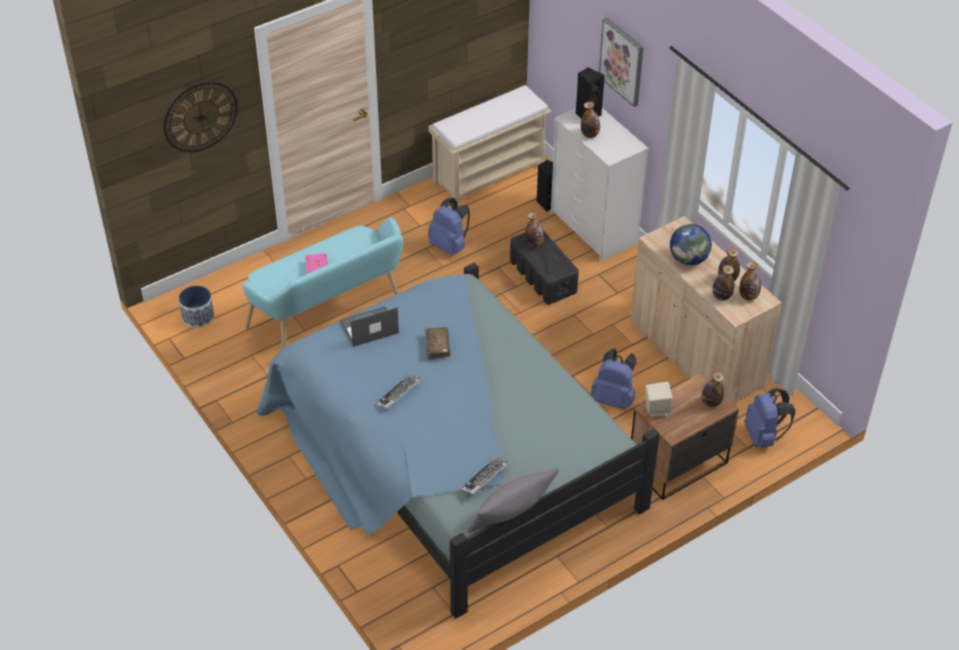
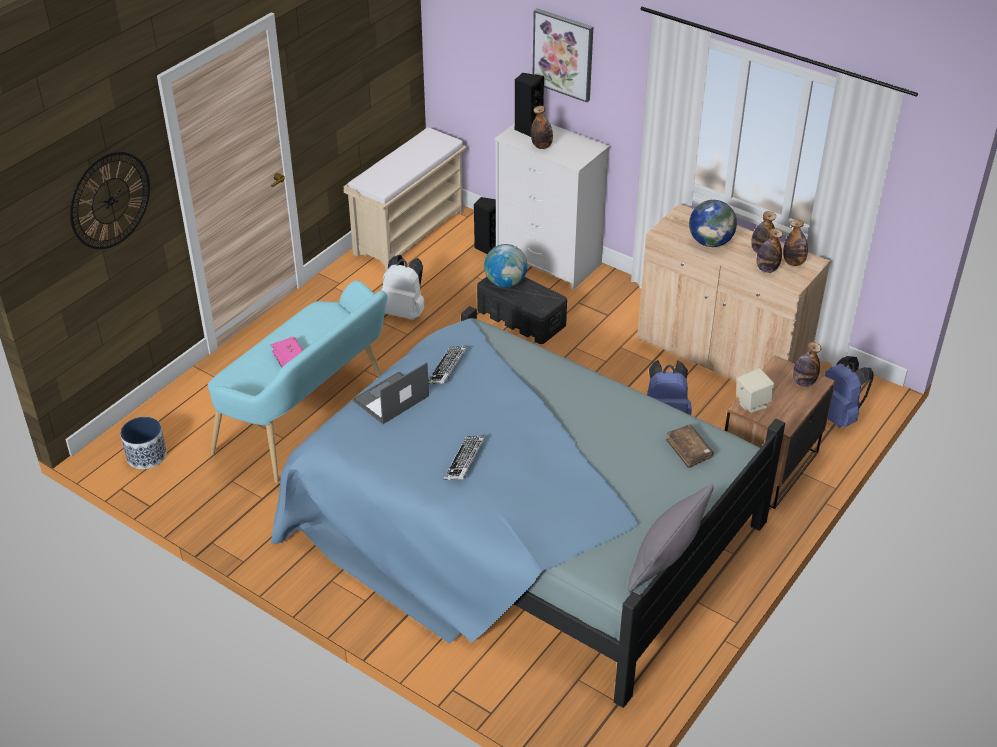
camera: 20 degrees left, 5 degrees down
(437, 346) = (481, 399): brown book -> brown book (689, 450)
(450, 245) = (404, 312): blue backpack -> white backpack
(484, 478) = (616, 525): keyboard -> keyboard (447, 368)
(534, 244) = (505, 283): bottle -> globe

